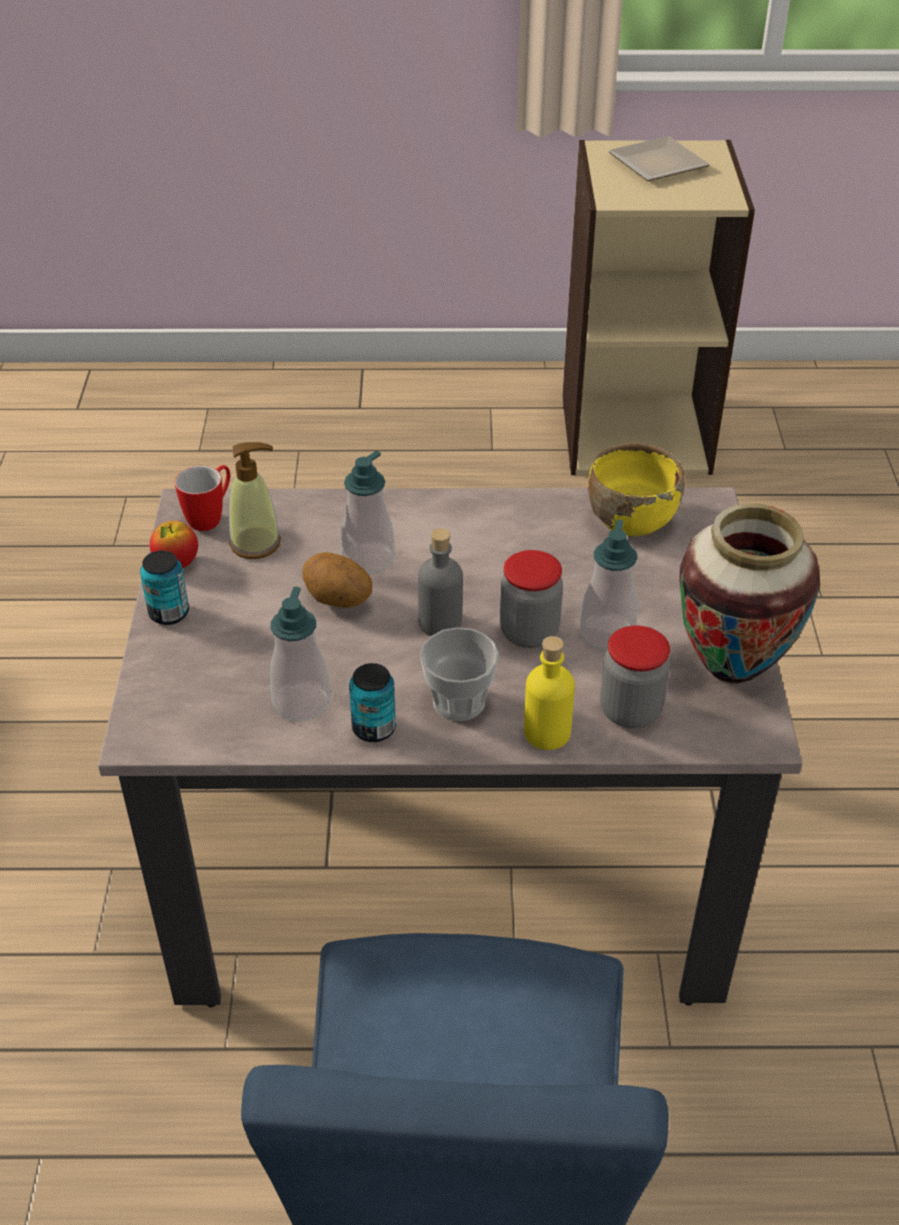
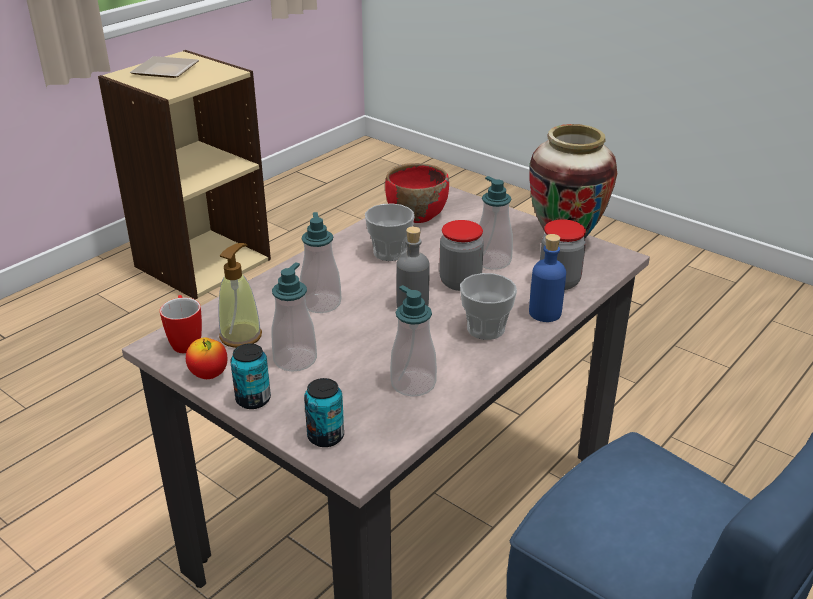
camera: 50 degrees left, 10 degrees down
(256, 601) = (295, 359): none -> soap dispenser
(337, 601) = (341, 330): potato -> none
(374, 728) = (470, 367): can -> can (325, 437)
(523, 547) = (390, 253): none -> cup
(547, 733) = (545, 313): yellow bottle -> blue bottle
(631, 519) = (416, 215): yellow bowl -> red bowl

